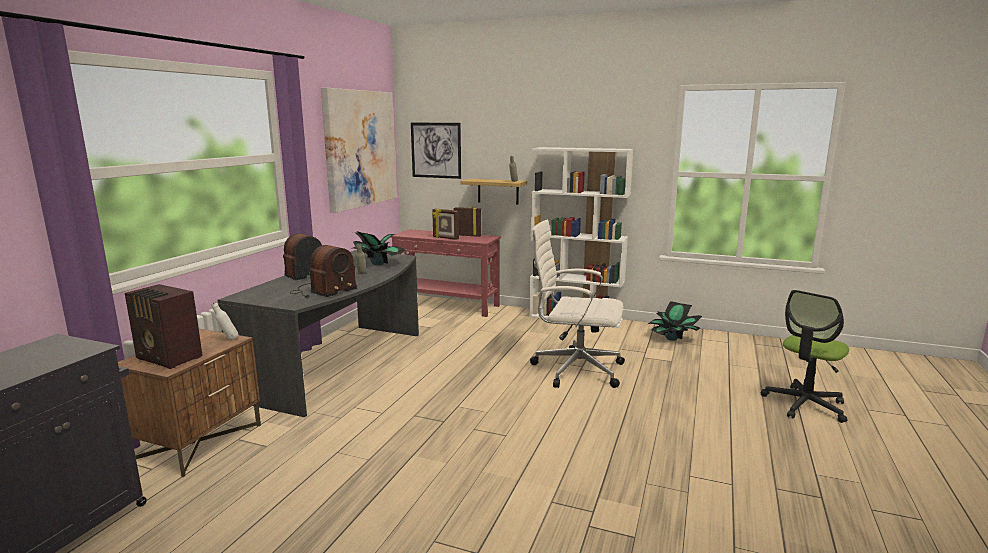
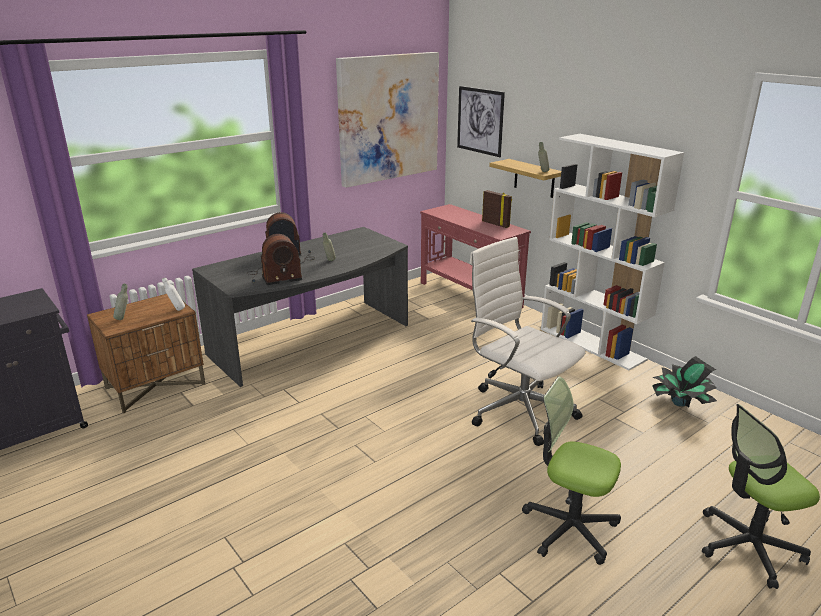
camera: 30 degrees right, 10 degrees up
(169, 358) = (124, 318): radio -> grey bottle
(377, 264) = (359, 250): potted plant -> none
(445, 238) = (468, 224): picture frame -> none
(698, 430) = (569, 528): none -> office chair

